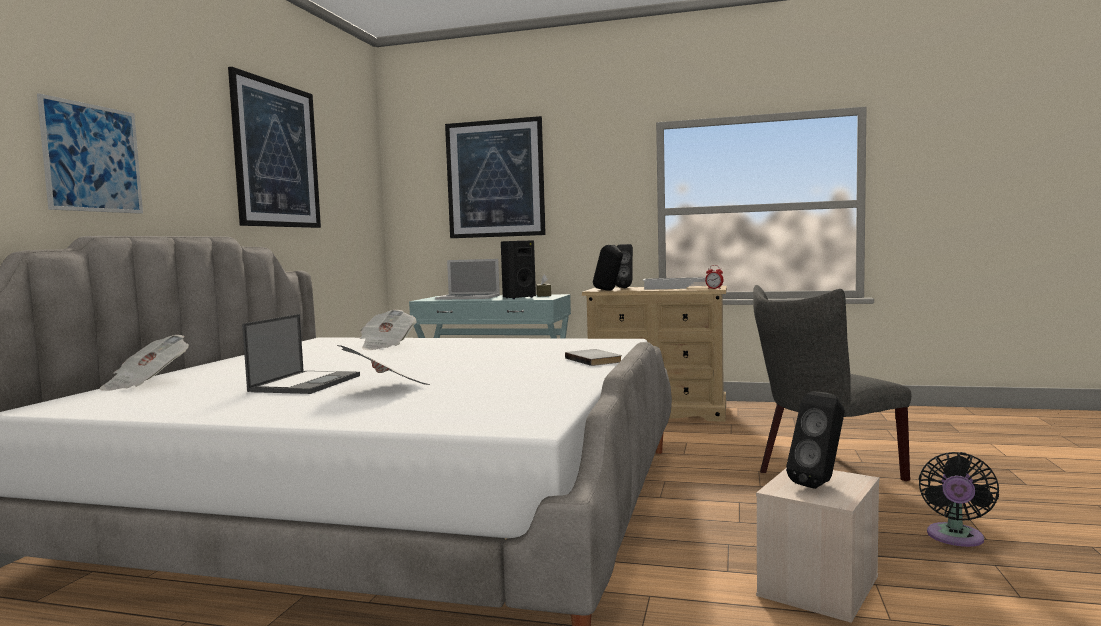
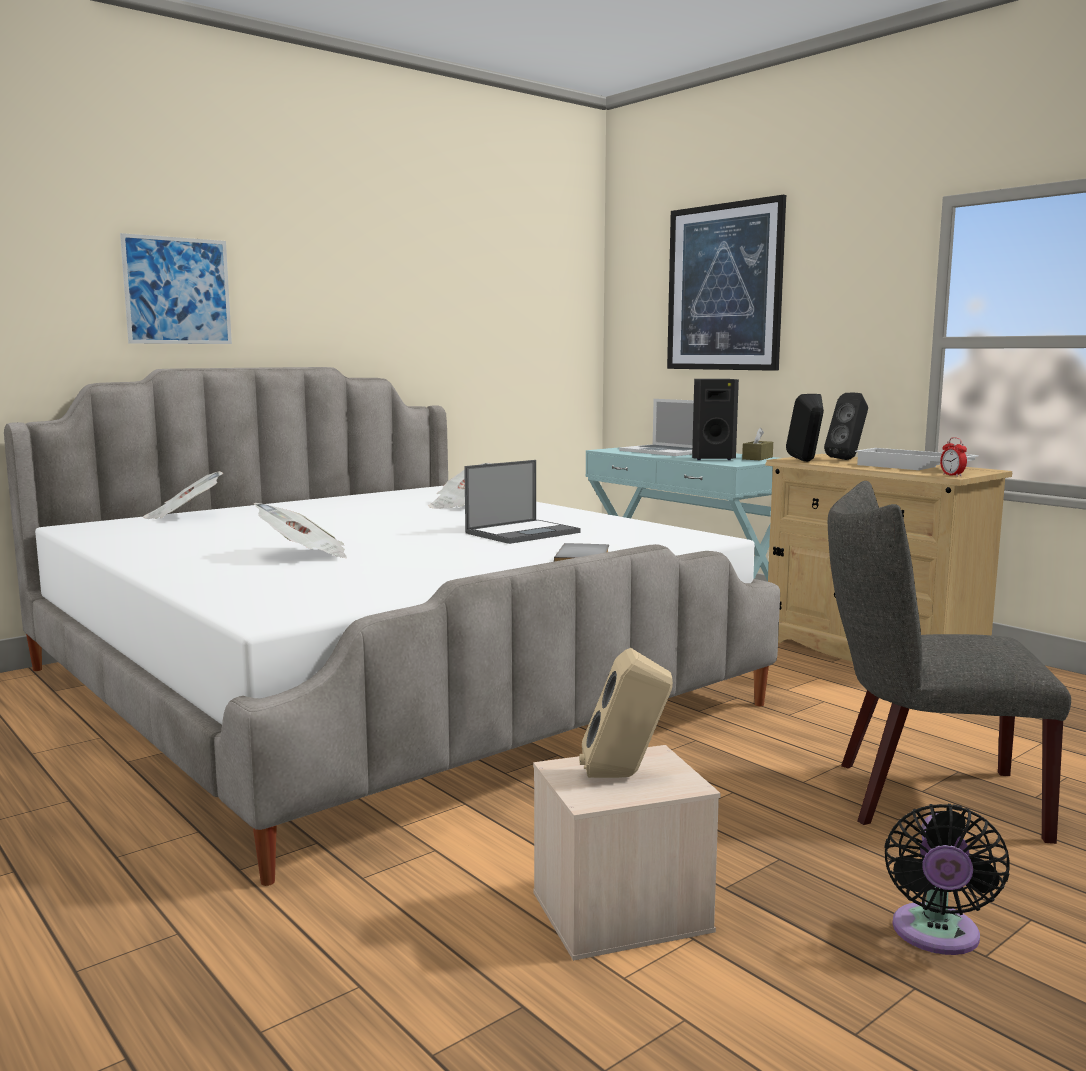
camera: 35 degrees right, 5 degrees up
(276, 155) = (420, 269): picture -> none
(306, 383) = (273, 537): laptop -> laptop (523, 532)
(820, 484) = (624, 776): black speaker -> beige speaker
(955, 538) = (936, 936): black fan -> black fan turned 45 degrees counterclockwise

